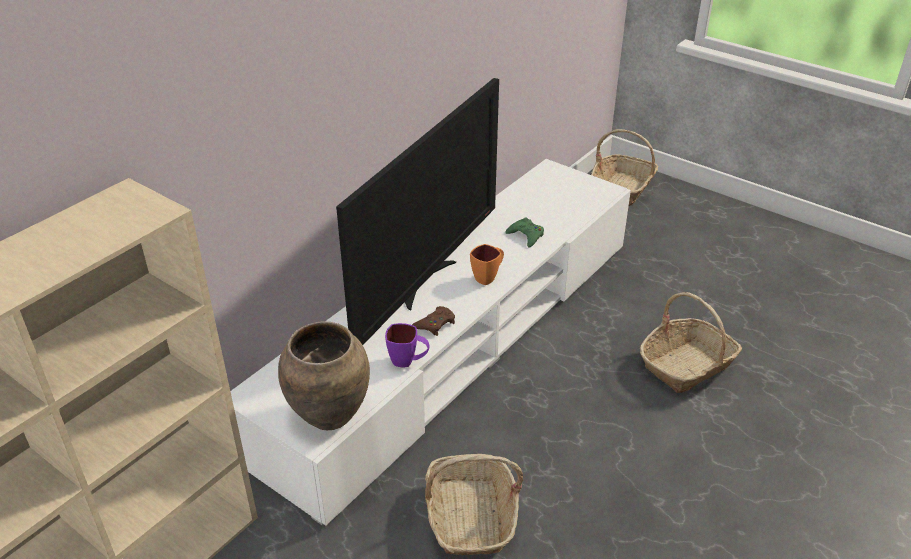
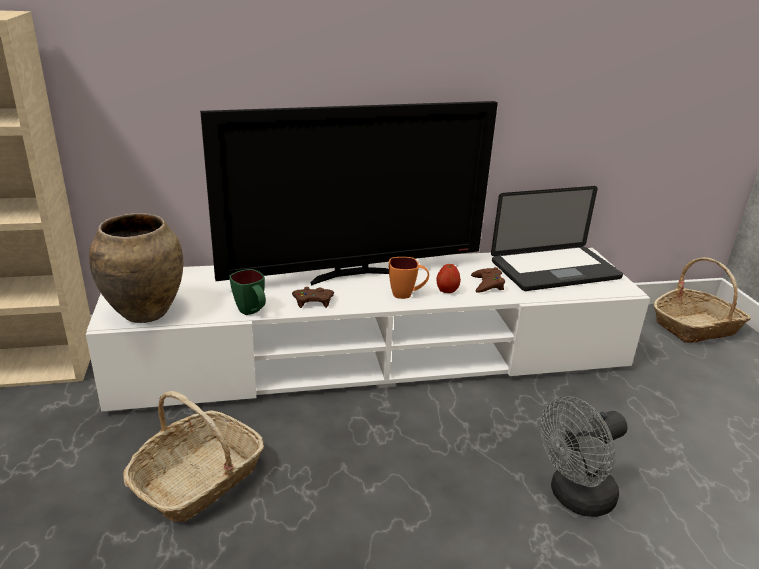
camera: 40 degrees right, 10 degrees down
(408, 361) = (252, 312): purple mug -> green mug
(509, 258) = (447, 291): none -> apple
(526, 235) = (487, 284): green game controller -> brown game controller
(550, 196) = (554, 270): none -> laptop
(687, 365) = (574, 498): basket -> grey fan

